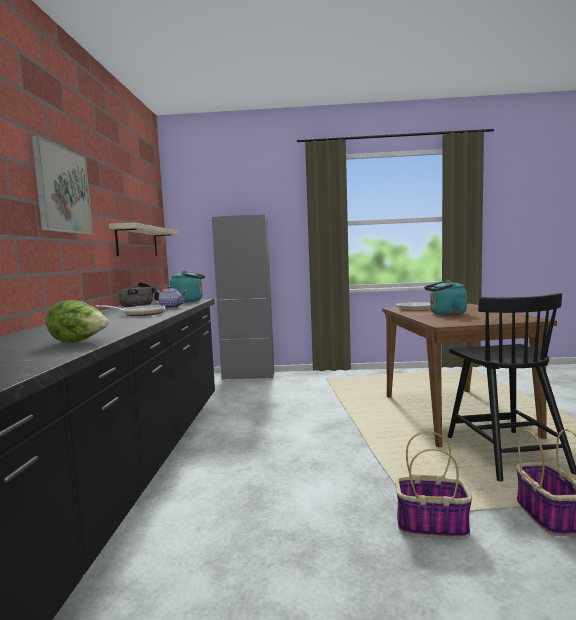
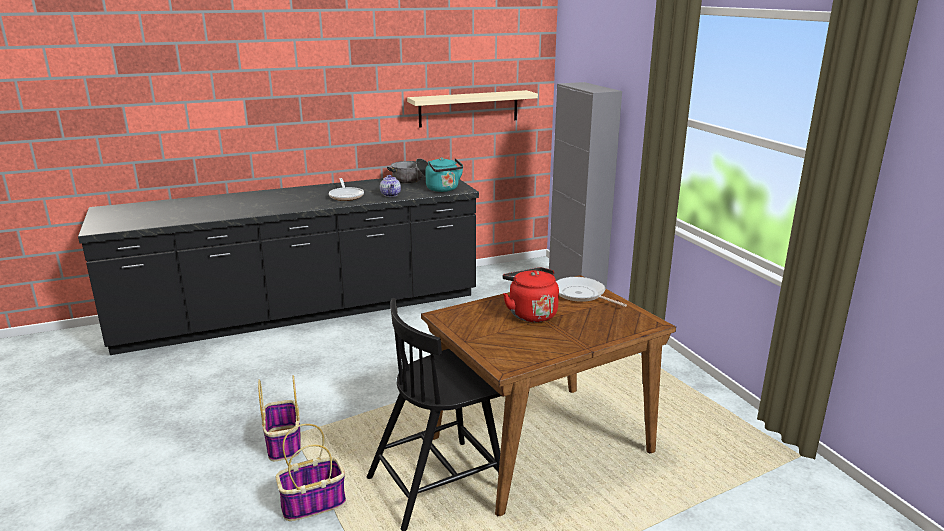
camera: 65 degrees right, 15 degrees up
(63, 190) = (334, 80): picture -> none
(79, 342) = (219, 214): lettuce -> none
(445, 314) = (530, 313): turquoise kettle -> red kettle

